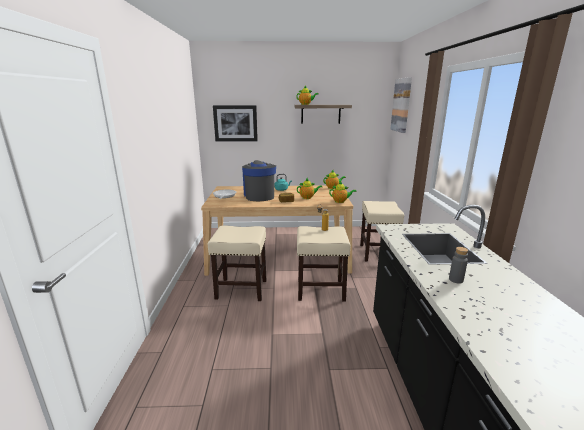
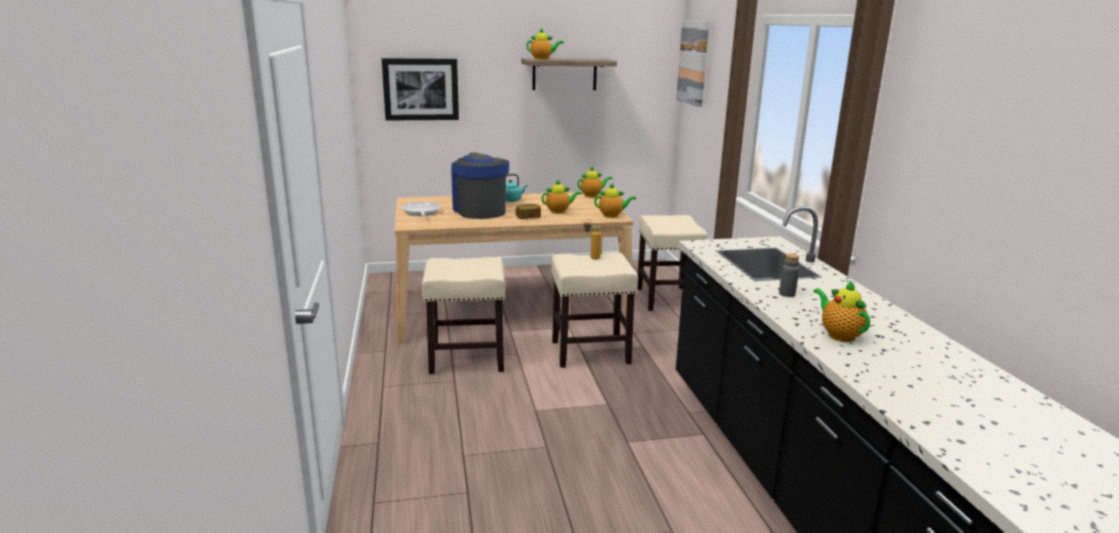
camera: 10 degrees left, 0 degrees up
(505, 334) = (839, 335): none -> teapot

